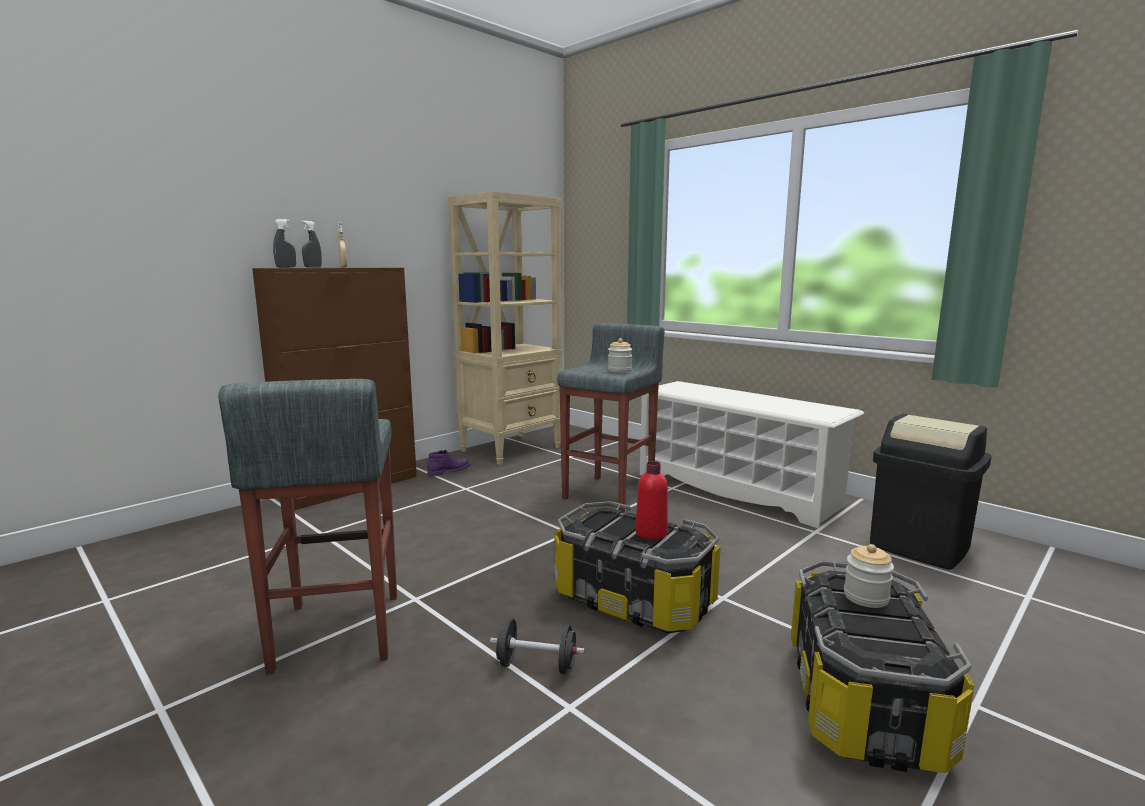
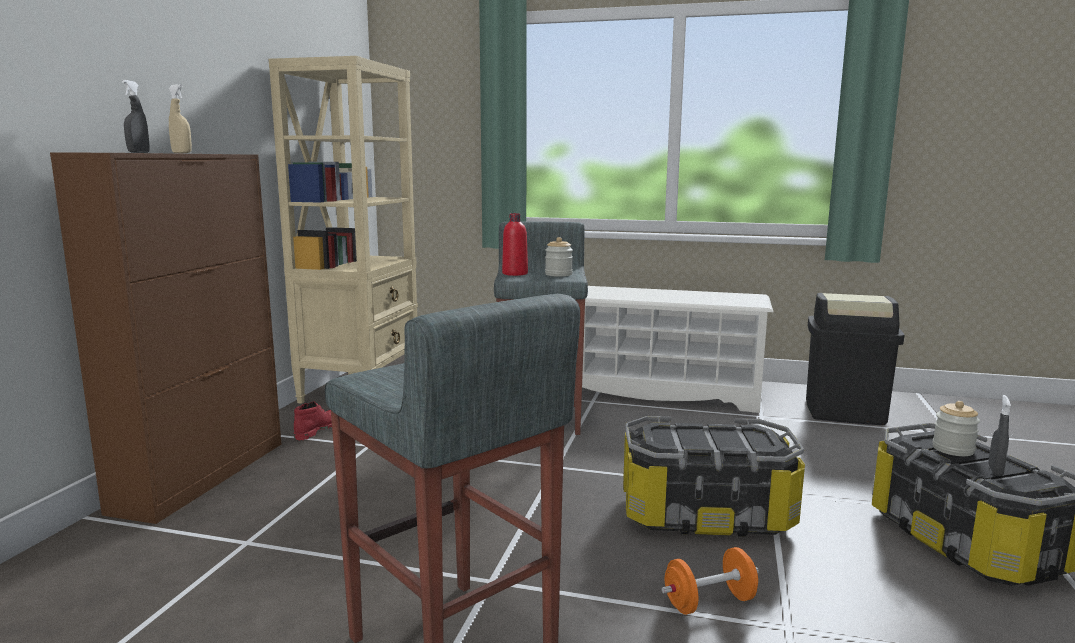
camera: 30 degrees left, 0 degrees up
(286, 267) = (107, 152): grey spray bottle -> grey spray bottle (995, 470)
(449, 471) = (317, 430): purple boot -> red boot
(537, 665) = (709, 602): black dumbbell -> orange dumbbell
(651, 533) = (727, 438): red bottle -> red bottle (515, 273)

